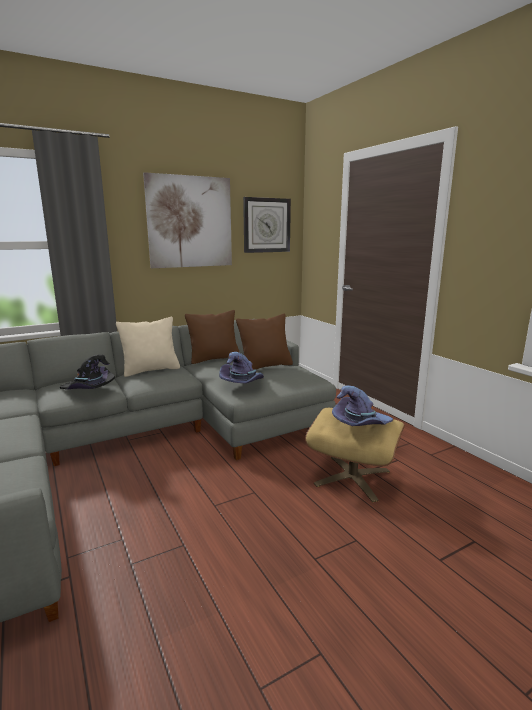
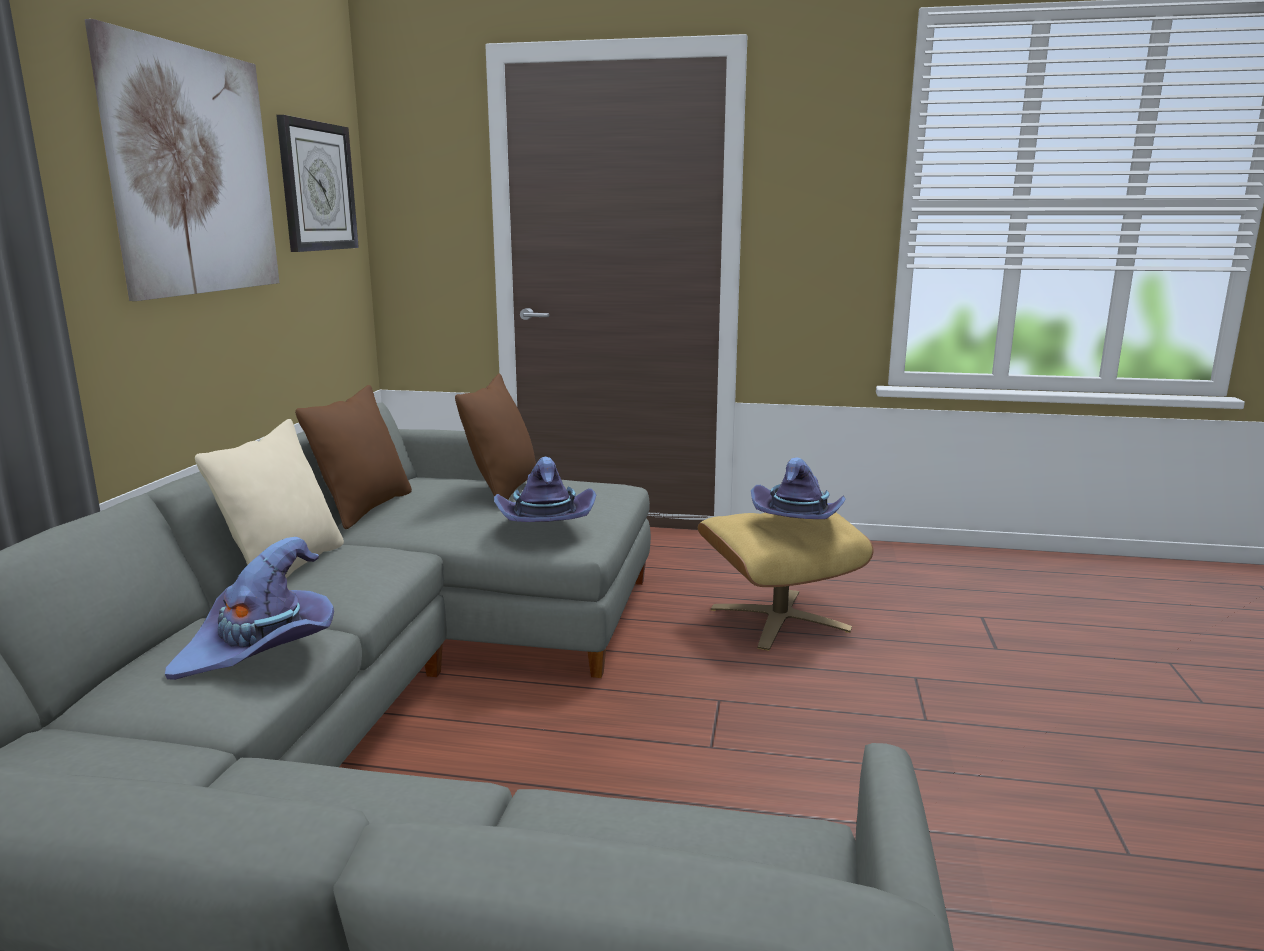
camera: 50 degrees left, 0 degrees up
(89, 389) = (261, 648): black hat -> purple hat

